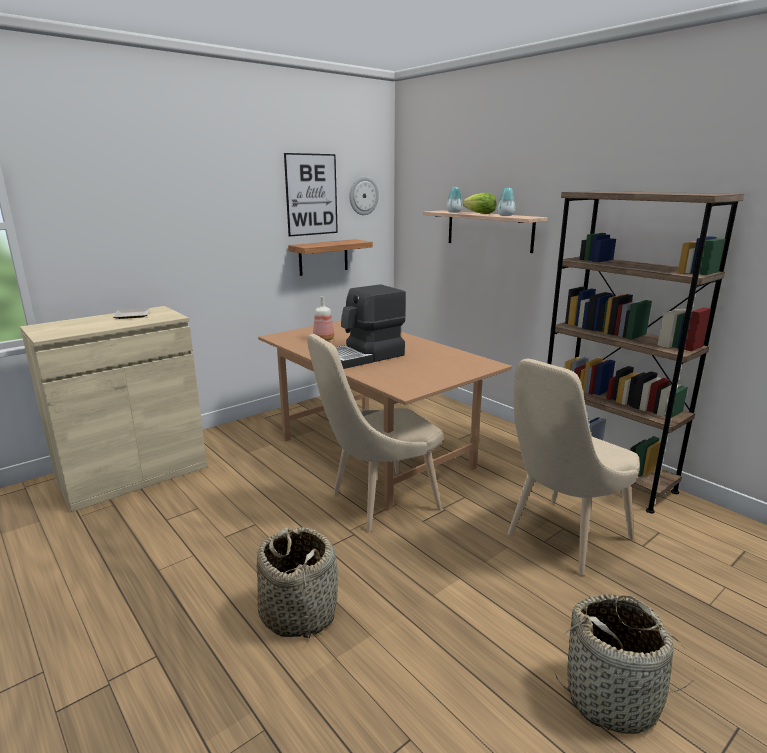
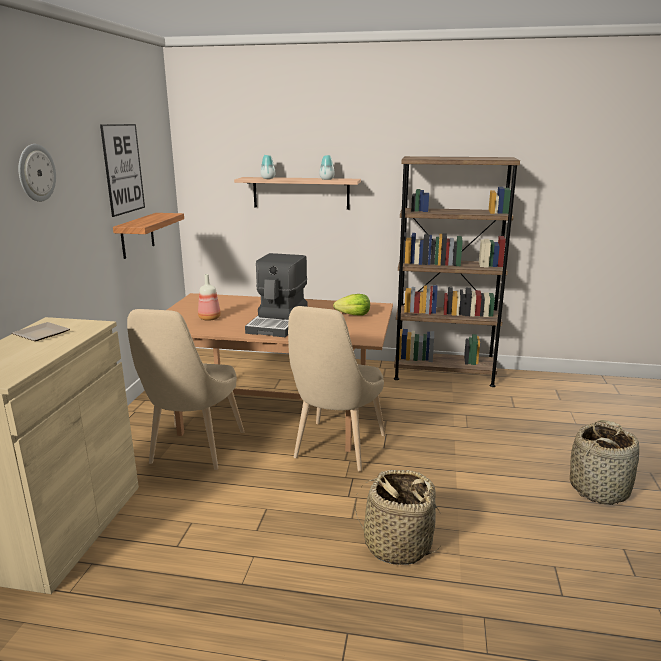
camera: 40 degrees left, 0 degrees up
(363, 196) = (156, 166): wall clock -> wall clock (36, 173)
(480, 214) = (297, 178): lettuce -> lettuce (353, 315)
(562, 539) = (474, 421): beige chair -> beige chair (194, 451)

